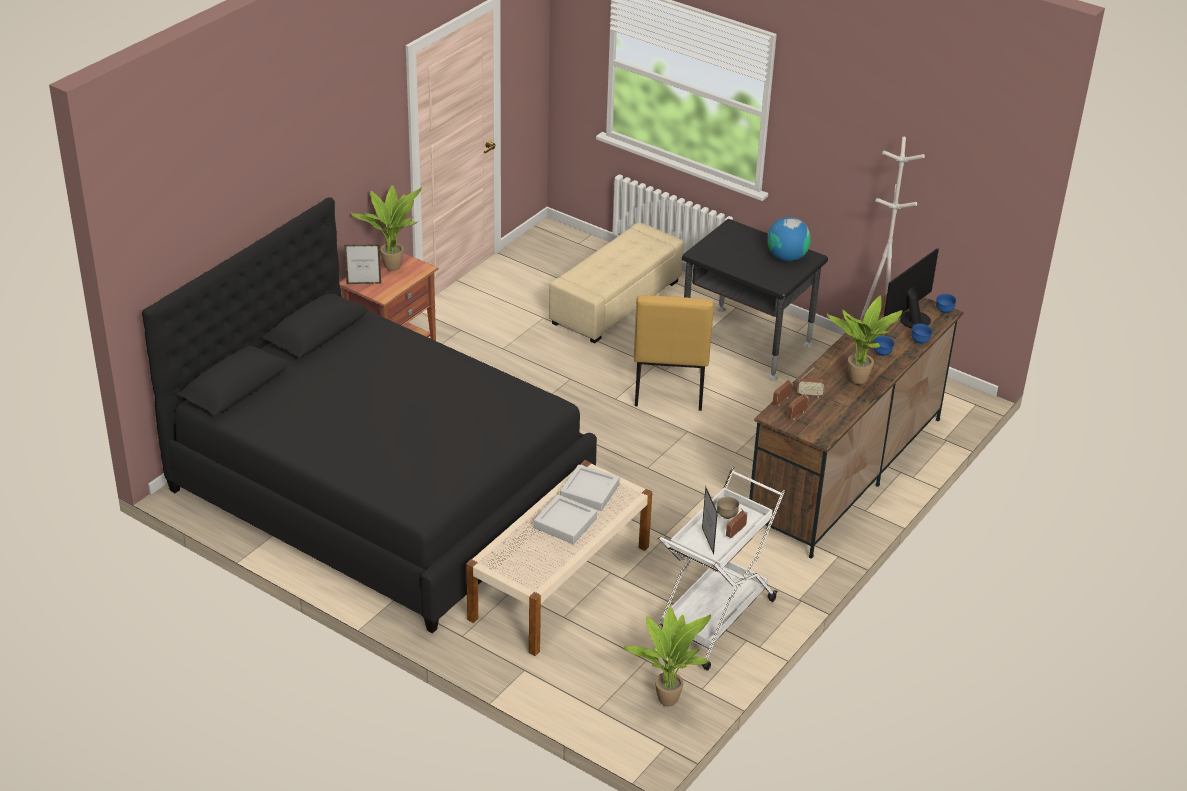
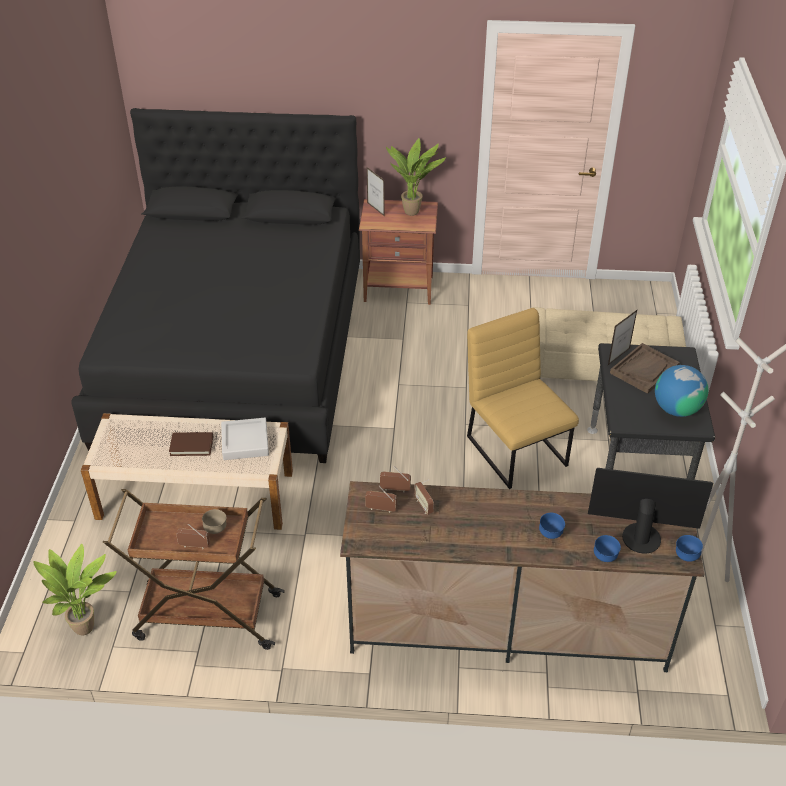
camera: 60 degrees right, 5 degrees up
(565, 523) = (191, 445): grey tray -> brown book
(668, 386) = (515, 448): yellow chair -> yellow chair turned 90 degrees clockwise
(707, 541) = (168, 531): picture frame -> picture frame (618, 357)
(713, 622) = (208, 617): white cart -> brown cart
(732, 250) = (644, 369): none -> brown tray
(860, 382) = (481, 535): potted plant -> none

